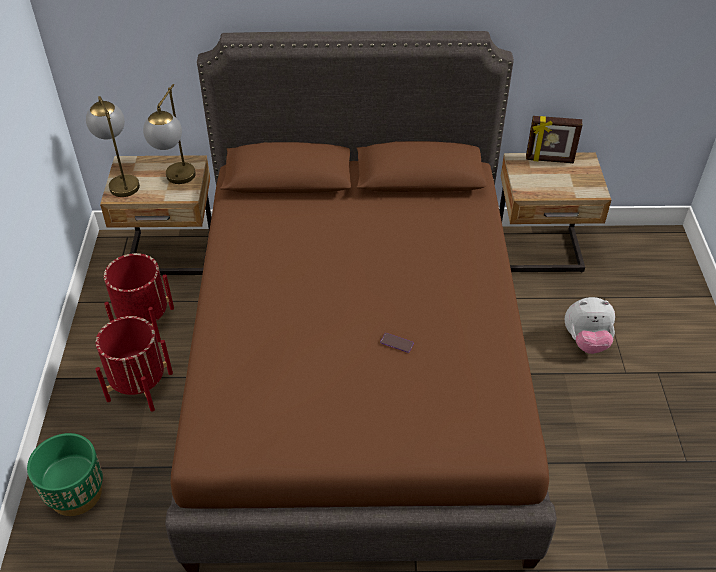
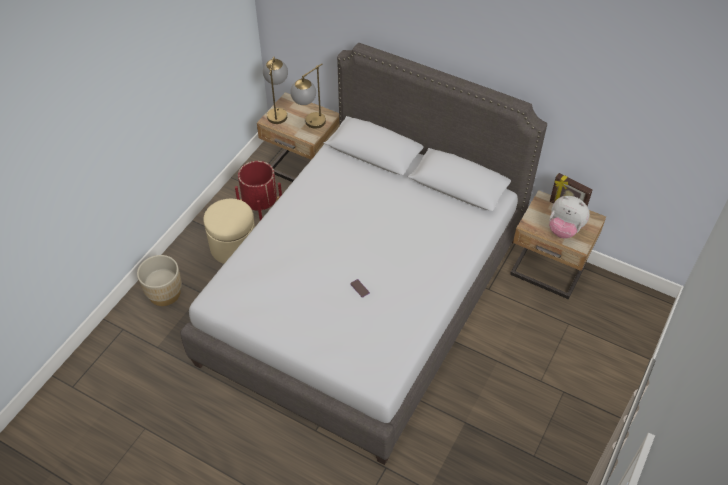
camera: 30 degrees right, 5 degrees up
(76, 493) = (164, 293): green planter -> beige planter
(140, 386) = (234, 246): red planter -> beige ottoman
(356, 373) = (363, 297): brown bed -> grey bed
(586, 341) = (530, 347): plush toy -> plush toy (564, 229)

